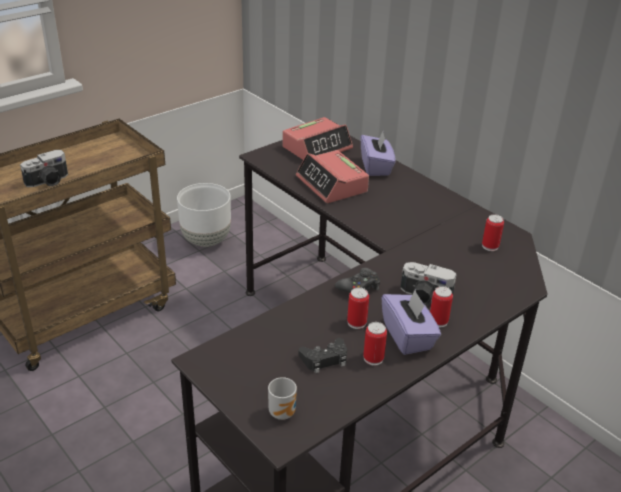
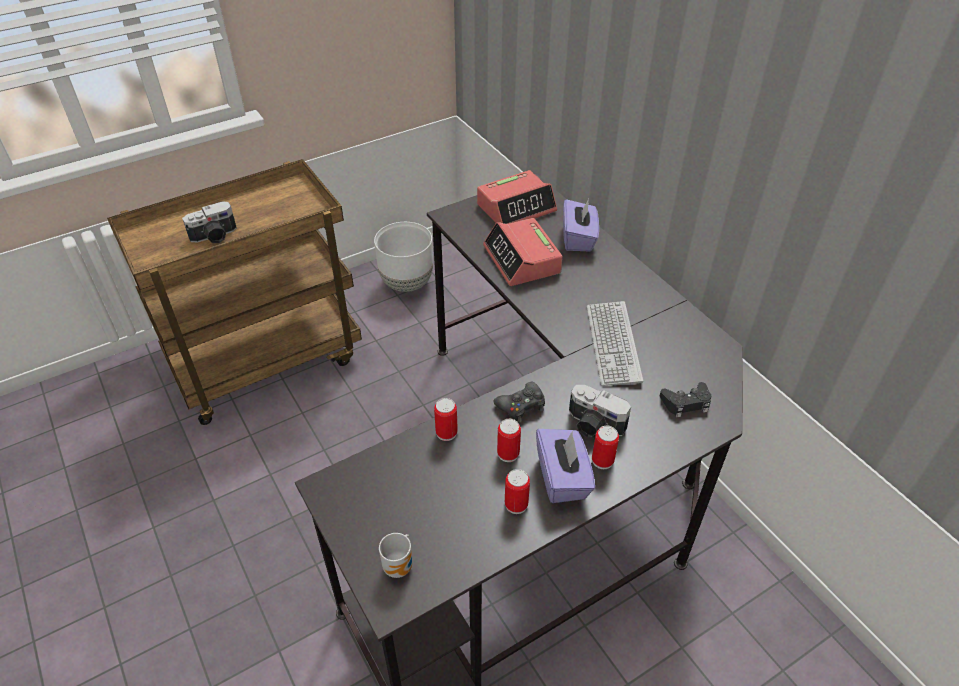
camera: 10 degrees right, 10 degrees up
(324, 359) = (461, 500): black game controller -> black game controller (686, 403)
(425, 239) = (613, 344): none -> keyboard
(490, 246) = (688, 360): can -> can (446, 432)

